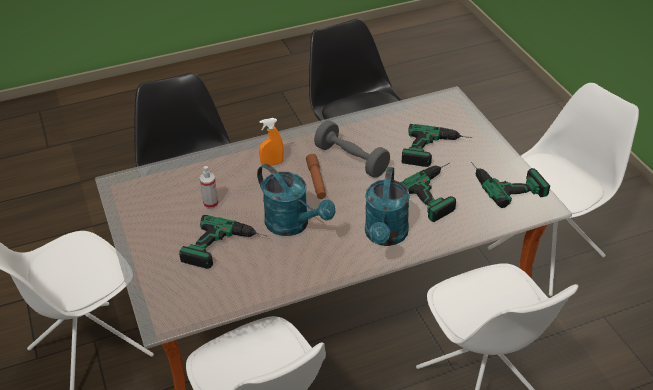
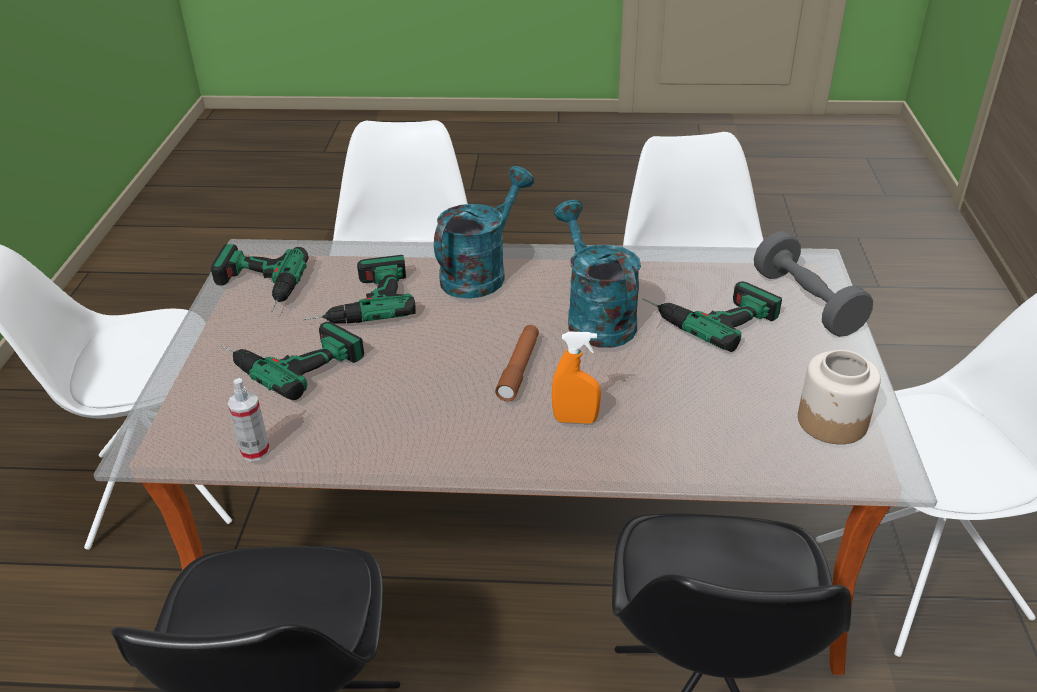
camera: 155 degrees left, 5 degrees down
(143, 200) = (833, 421): none -> jar
(211, 203) = (712, 382): spray bottle -> spray bottle (255, 451)
(351, 160) = (436, 385): grey dumbbell -> grey dumbbell (806, 302)

